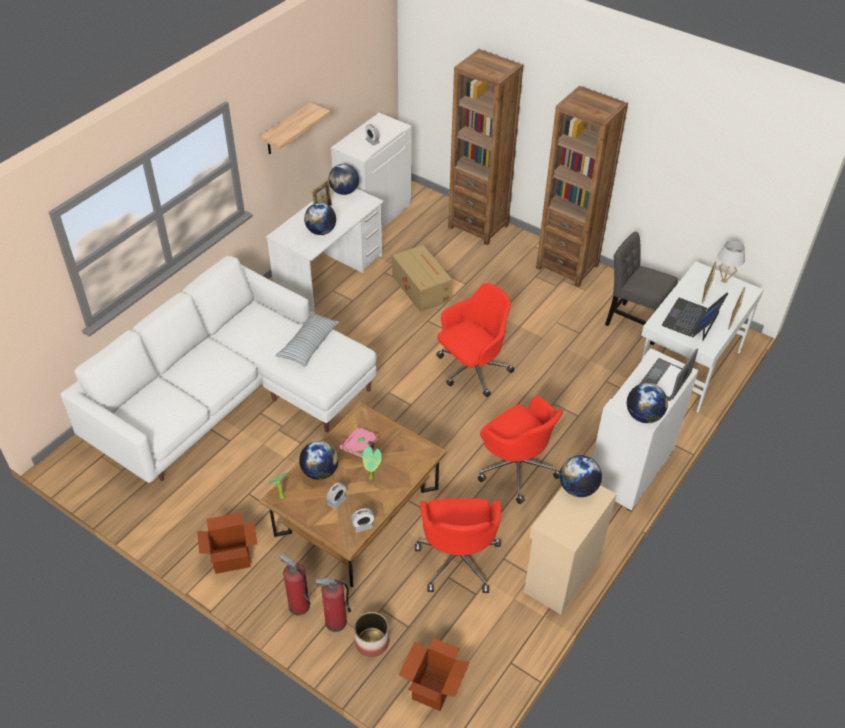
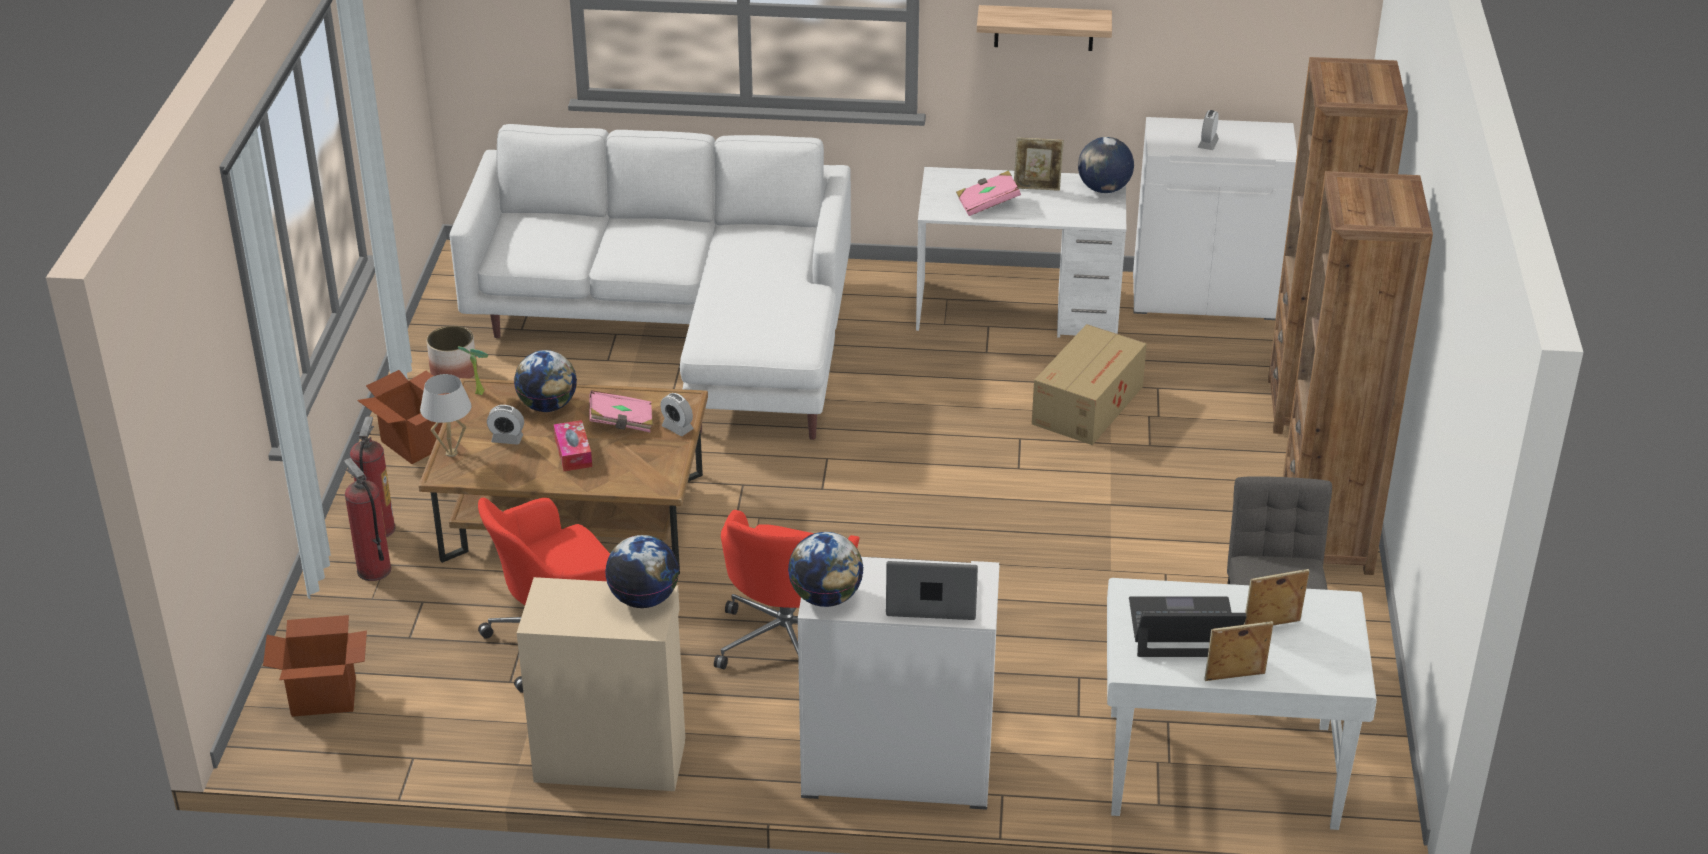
camera: 60 degrees right, 10 degrees down
(308, 344) = (772, 301): pillow -> none
(321, 231) = (987, 204): globe -> pink book
(363, 526) = (481, 476): alarm clock -> alarm clock (677, 428)
(371, 642) = (362, 613): planter -> planter (453, 372)
(372, 478) = (573, 453): potted plant -> tissue box
(472, 370) = (955, 522): red office chair -> none
(724, 280) = (1341, 641): white table lamp -> white table lamp (451, 453)

